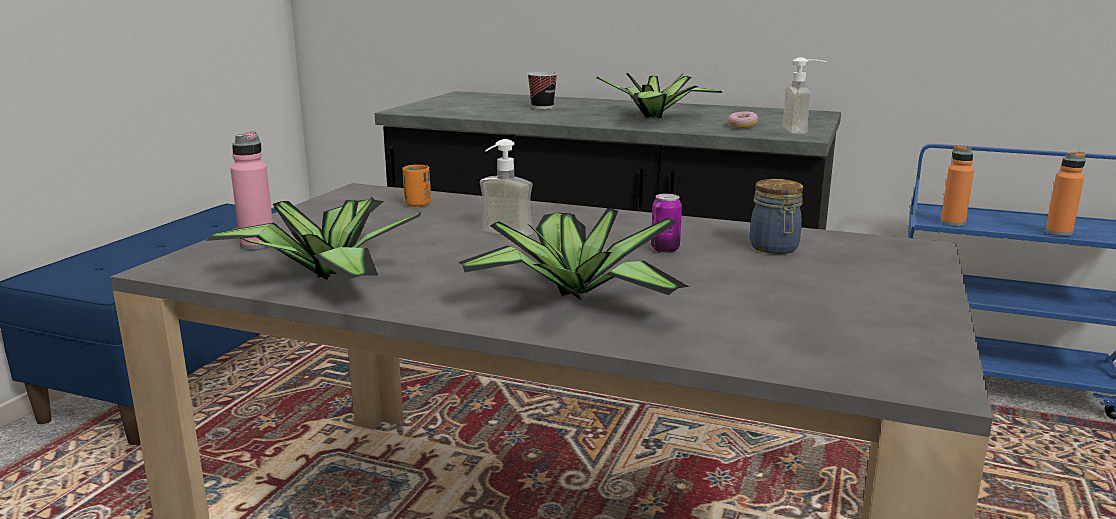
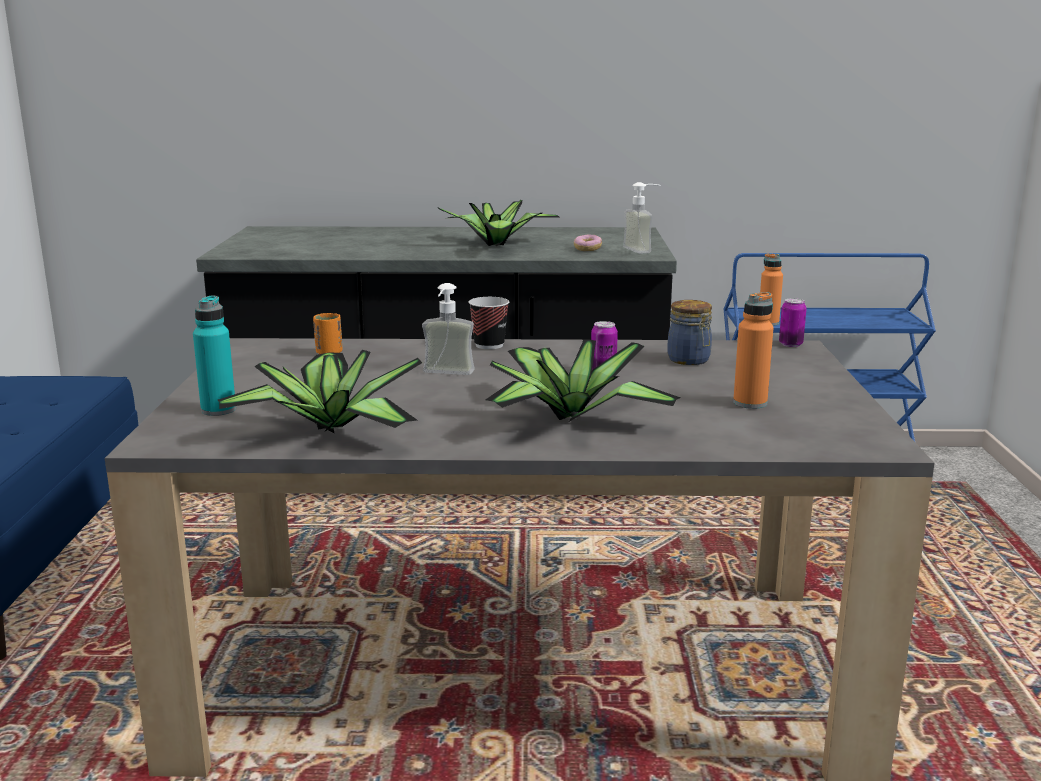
camera: 20 degrees left, 0 degrees up
(257, 245) = (218, 410): pink bottle -> turquoise bottle
(542, 107) = (370, 240): cup -> cup (489, 345)
(914, 243) = (790, 344): none -> can
(1058, 232) = (853, 323): orange bottle -> orange bottle (750, 403)

